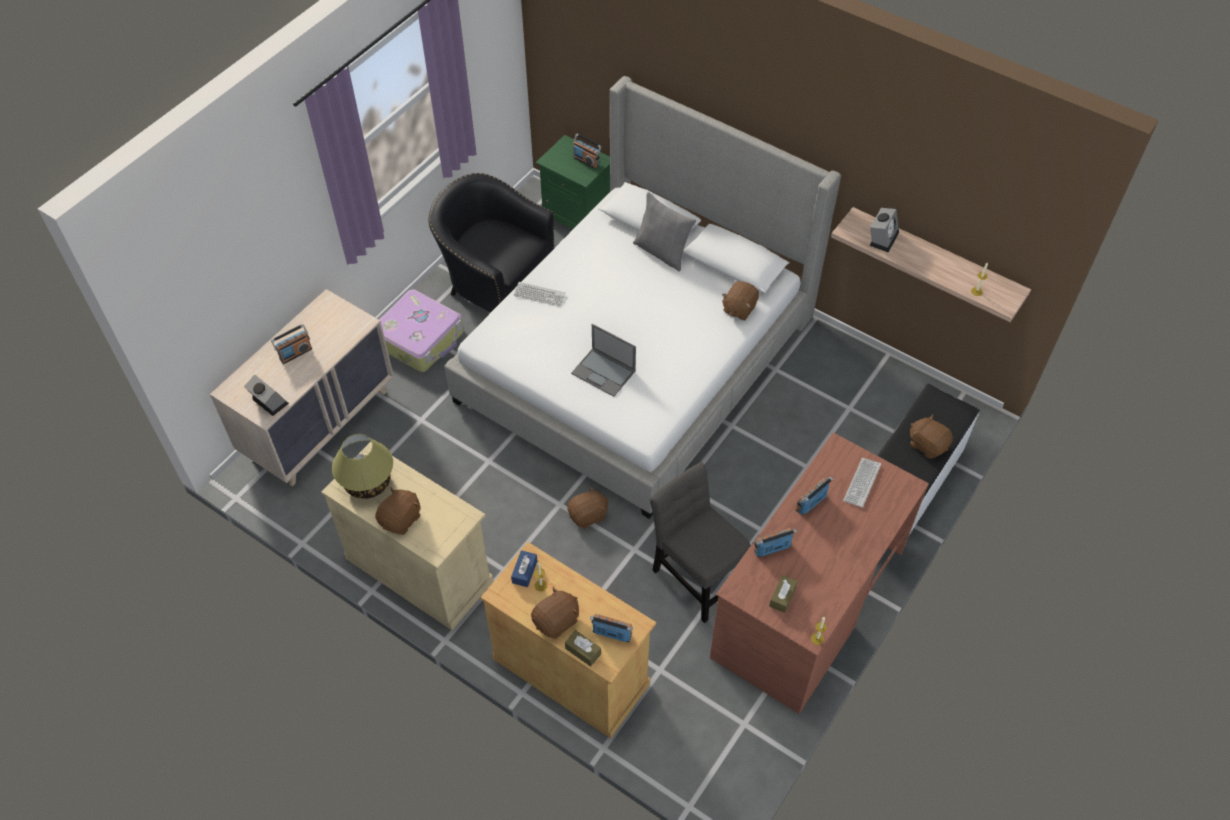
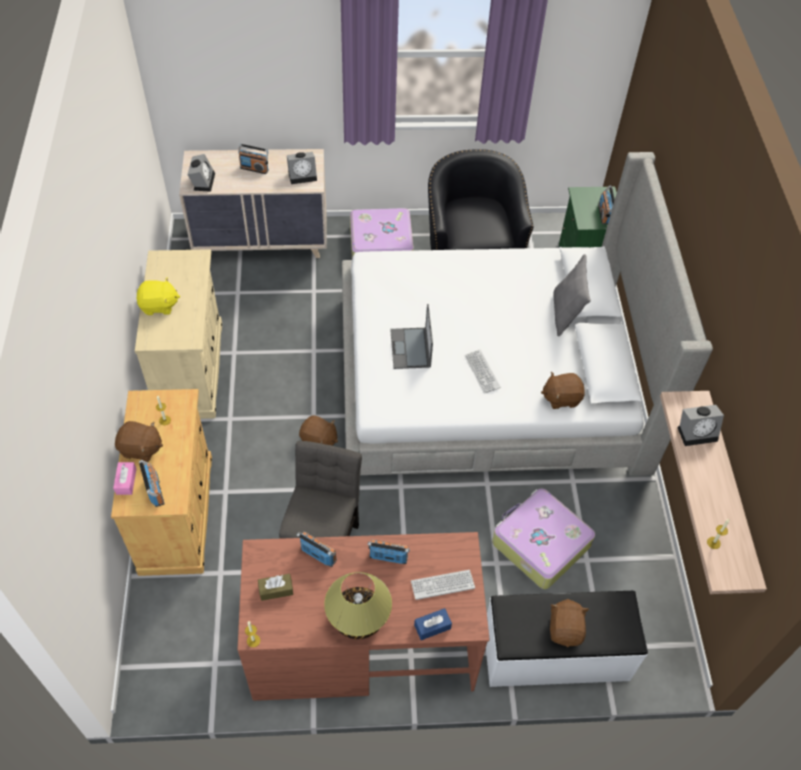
camera: 50 degrees right, 0 degrees up
(344, 323) = (303, 175): none -> alarm clock
(367, 483) = (174, 269): table lamp -> table lamp (358, 618)
(401, 519) = (159, 306): brown plush toy -> yellow plush toy
(524, 572) = (169, 403): blue tissue box -> blue tissue box (432, 627)
(539, 295) = (444, 266): keyboard -> keyboard (482, 372)
(583, 651) = (126, 481): brown tissue box -> pink tissue box
(812, 428) = (539, 544): none -> suitcase

